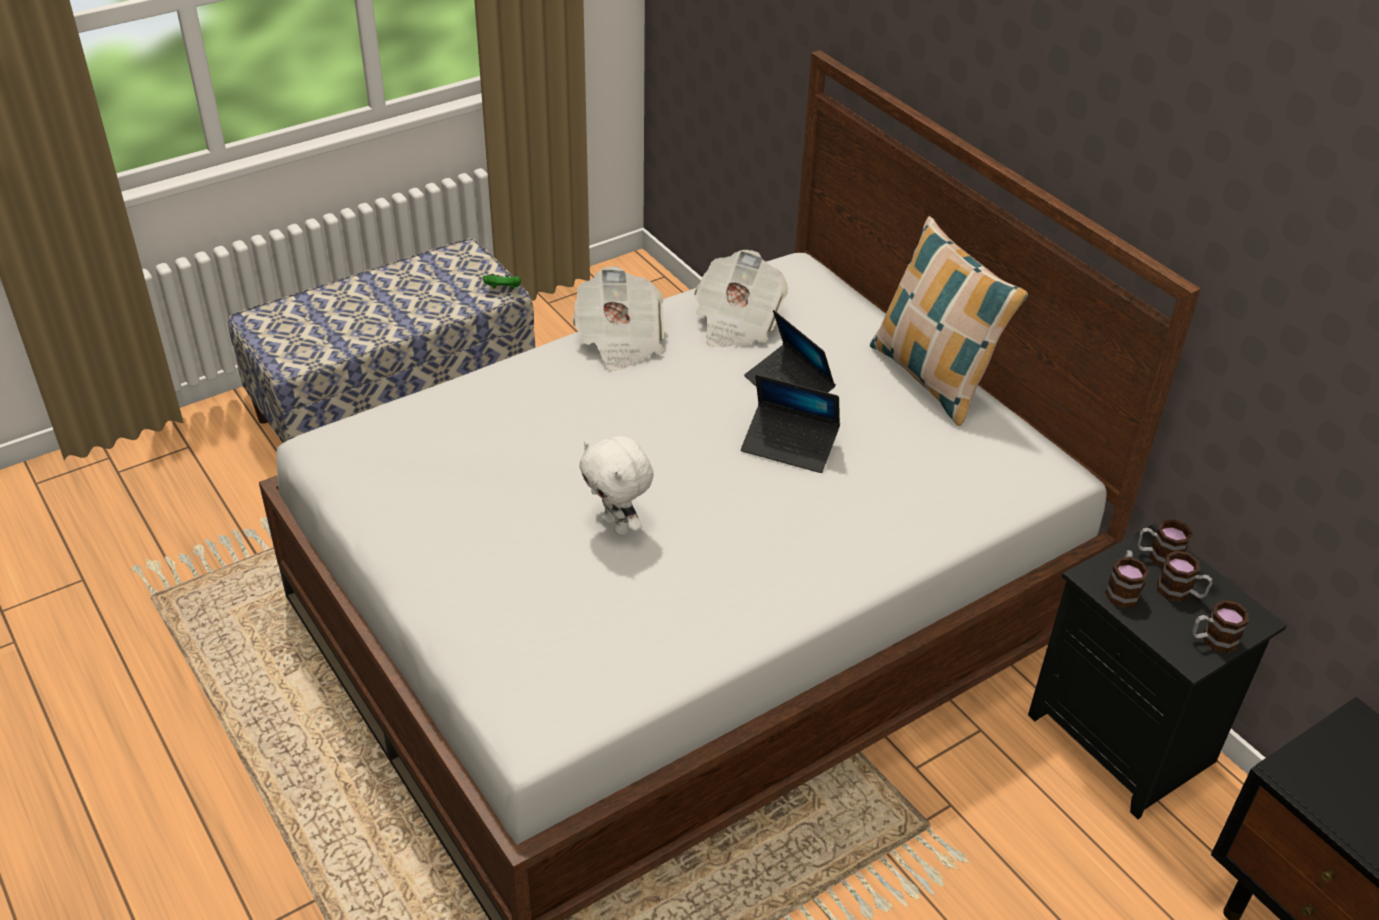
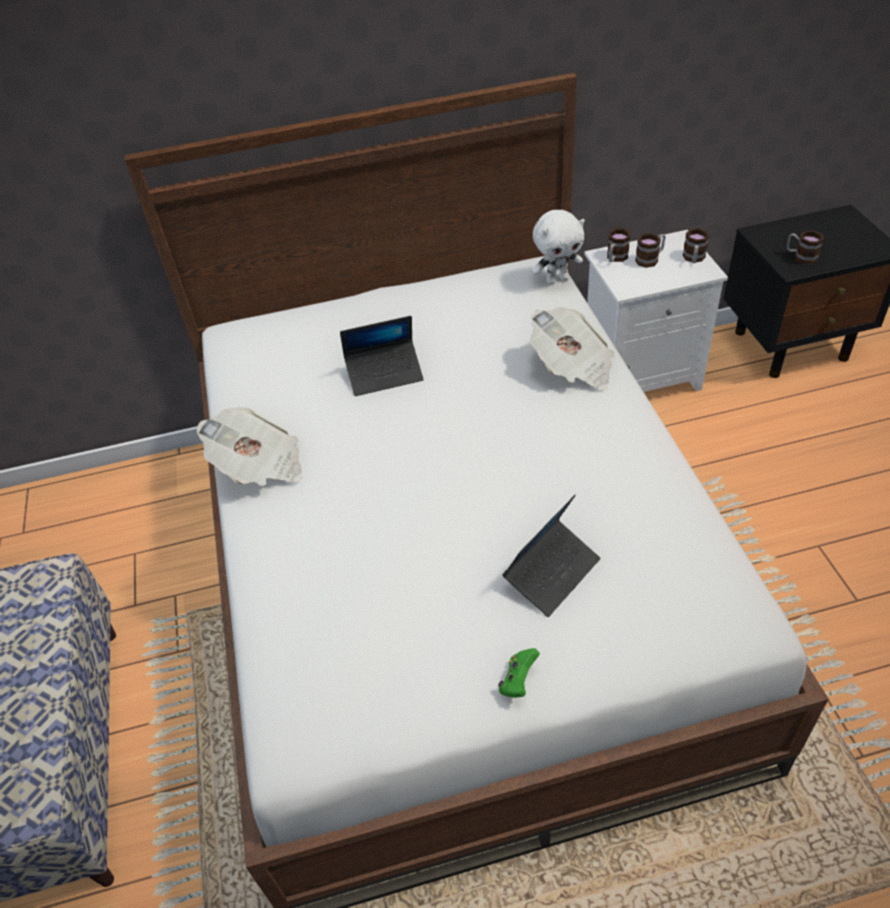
camera: 65 degrees left, 5 degrees up
(503, 289) = (50, 572): green game controller -> green game controller (518, 681)
(617, 526) = (510, 518): white plush toy -> white plush toy (557, 279)
(736, 322) = (281, 385): newspaper -> newspaper (573, 367)
(789, 446) = (456, 389): laptop -> laptop (552, 572)
(932, 378) = (413, 297): pillow -> none
(1122, 590) = (641, 281): mug -> mug (800, 257)
(1125, 740) = (641, 375): black nightstand -> white nightstand

